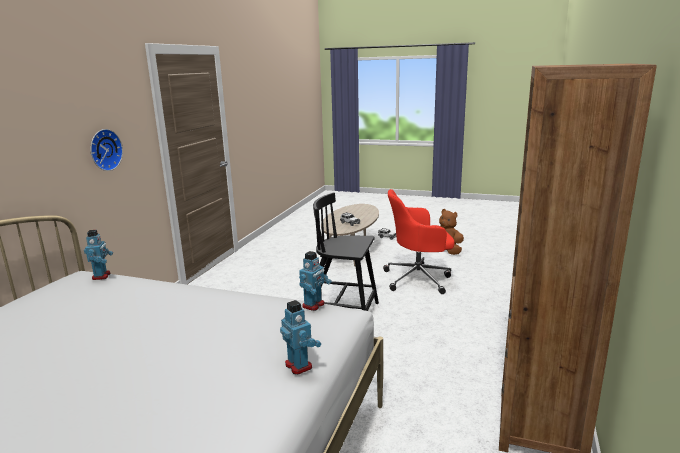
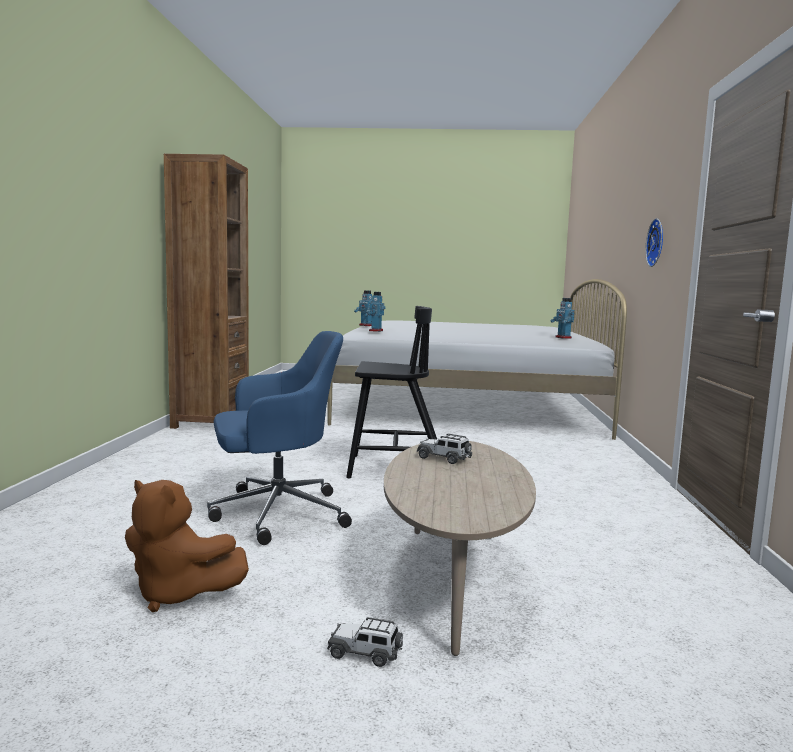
camera: 165 degrees right, 10 degrees down
(419, 279) = (276, 513): red office chair -> blue office chair

